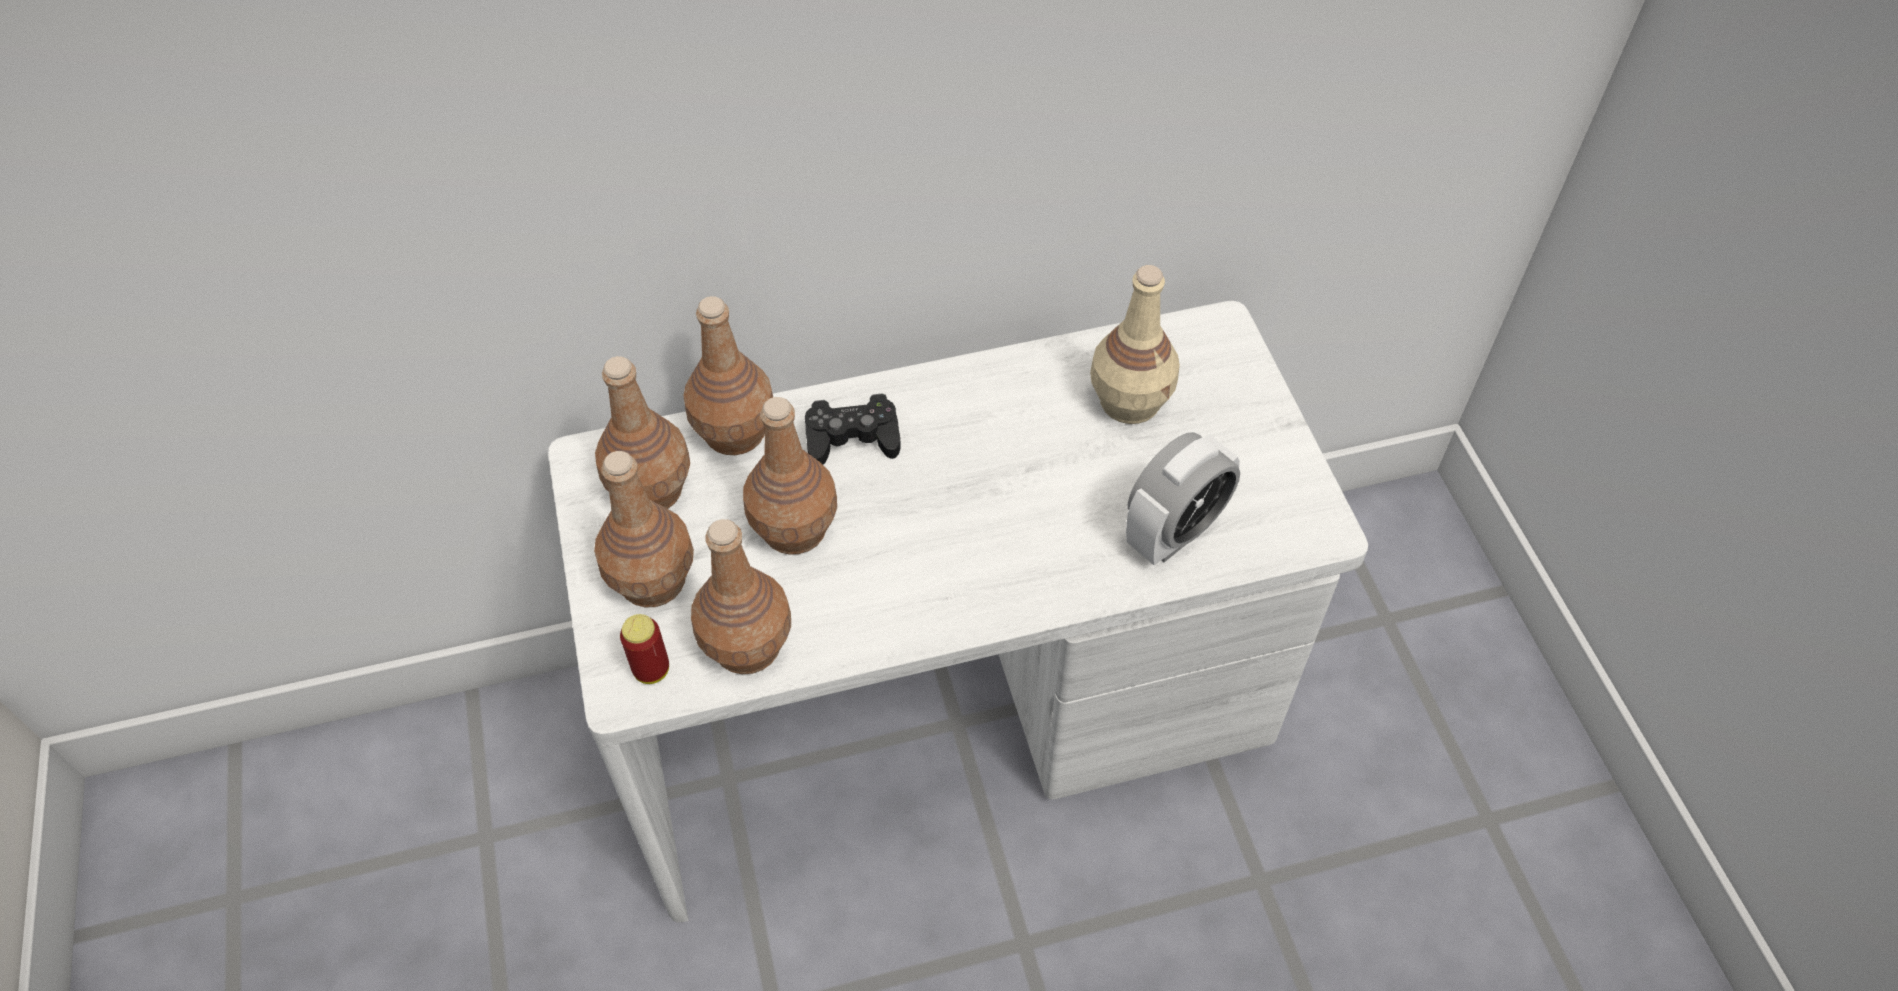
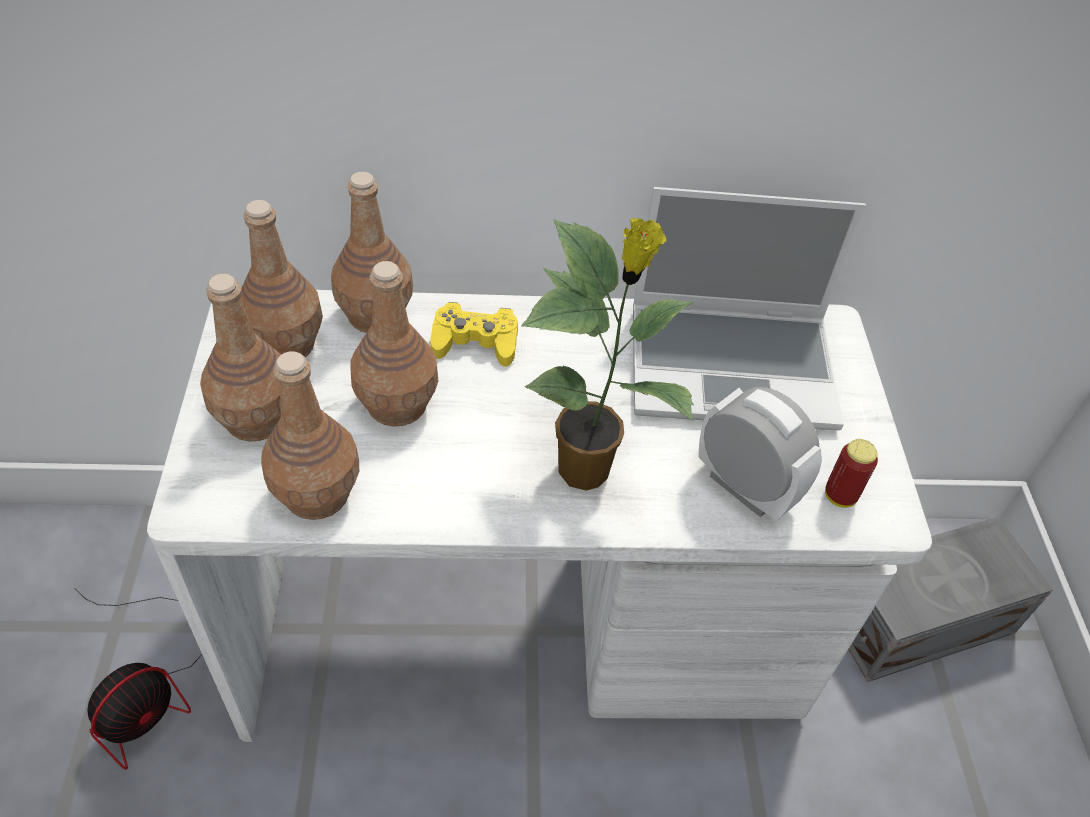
camera: 10 degrees right, 5 degrees down
(551, 892) = (149, 687): none -> fan
(651, 669) = (223, 494): can -> can (840, 496)
(852, 438) = (475, 342): black game controller -> yellow game controller
(1013, 552) = (587, 470): none -> potted plant
(1130, 400) = (733, 366): beige bottle -> laptop
(1174, 532) = (744, 488): alarm clock -> alarm clock turned 105 degrees counterclockwise
(1377, 606) = (922, 621): none -> grey storage box

